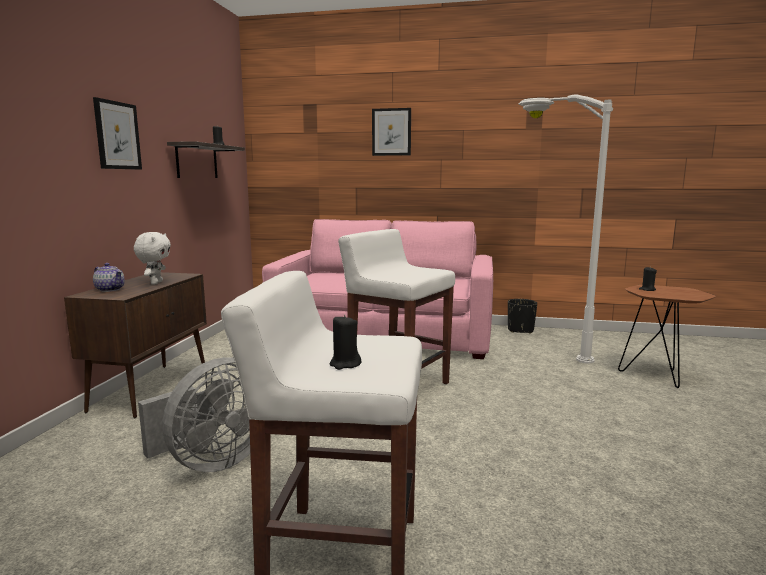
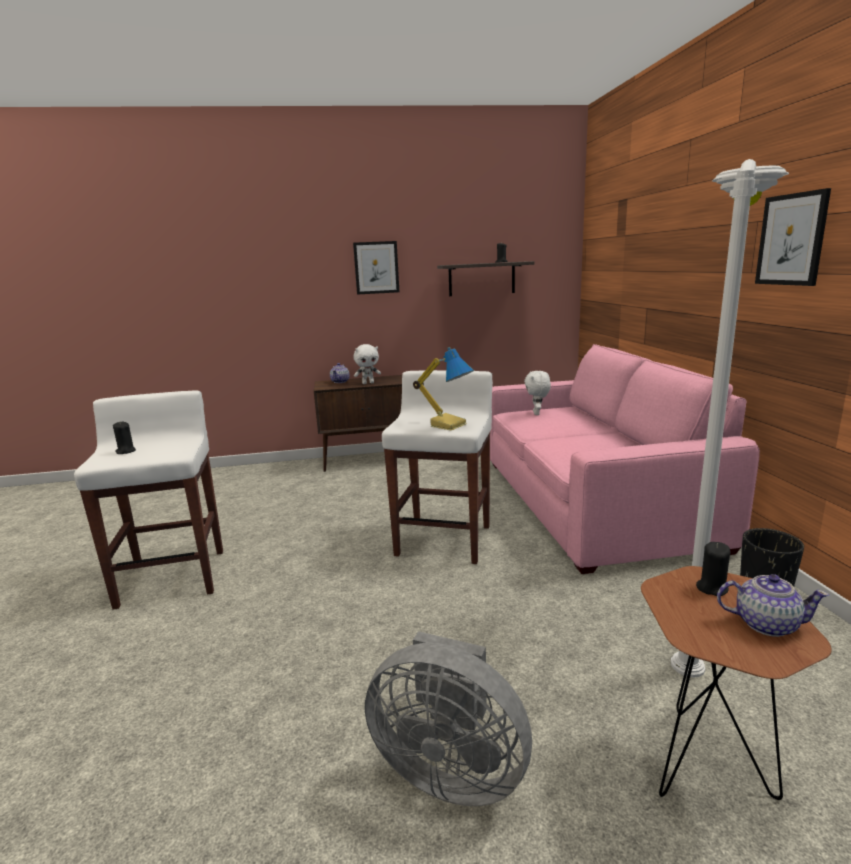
camera: 70 degrees right, 5 degrees up
(213, 461) = (276, 510): grey fan -> grey fan (449, 770)
(324, 279) = (537, 413): none -> white plush toy
(391, 132) = (679, 231): picture -> picture (791, 239)
(421, 271) = (448, 424): none -> table lamp
(676, 290) = (765, 624): none -> teapot

